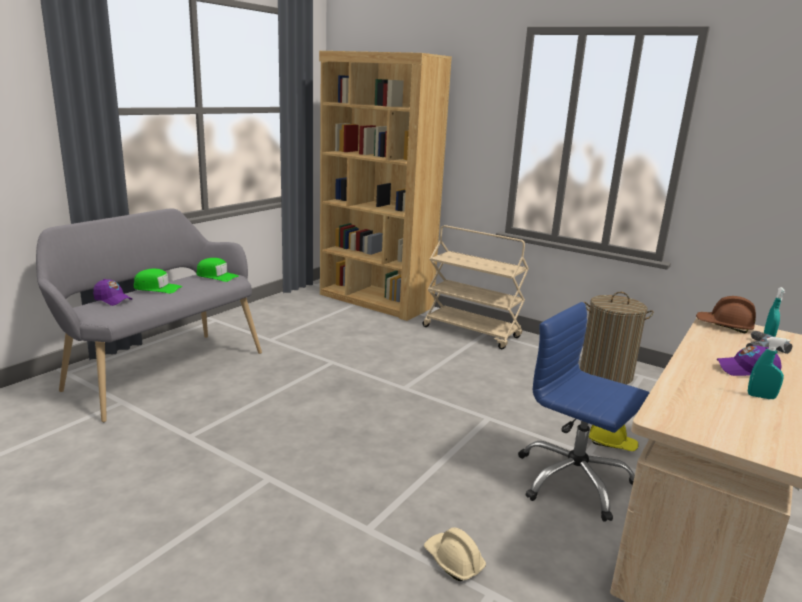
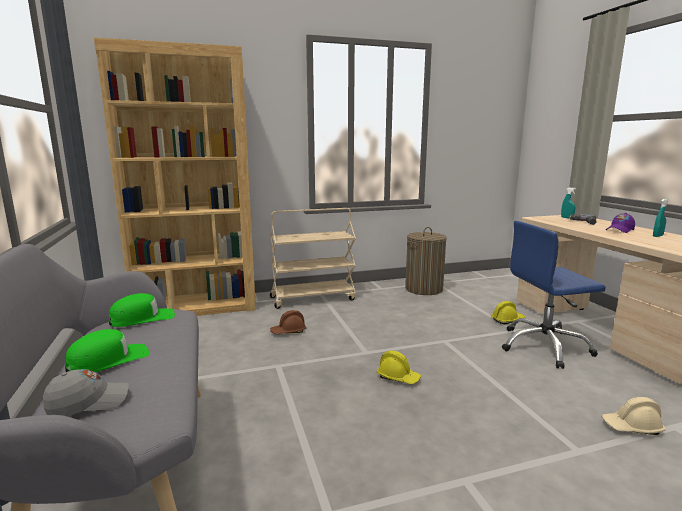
camera: 50 degrees left, 5 degrees down
(112, 300) = (89, 403): purple cap -> grey cap
(381, 414) = (398, 377): none -> yellow hard hat
(724, 326) = (546, 219): brown hard hat -> brown hard hat (288, 331)

